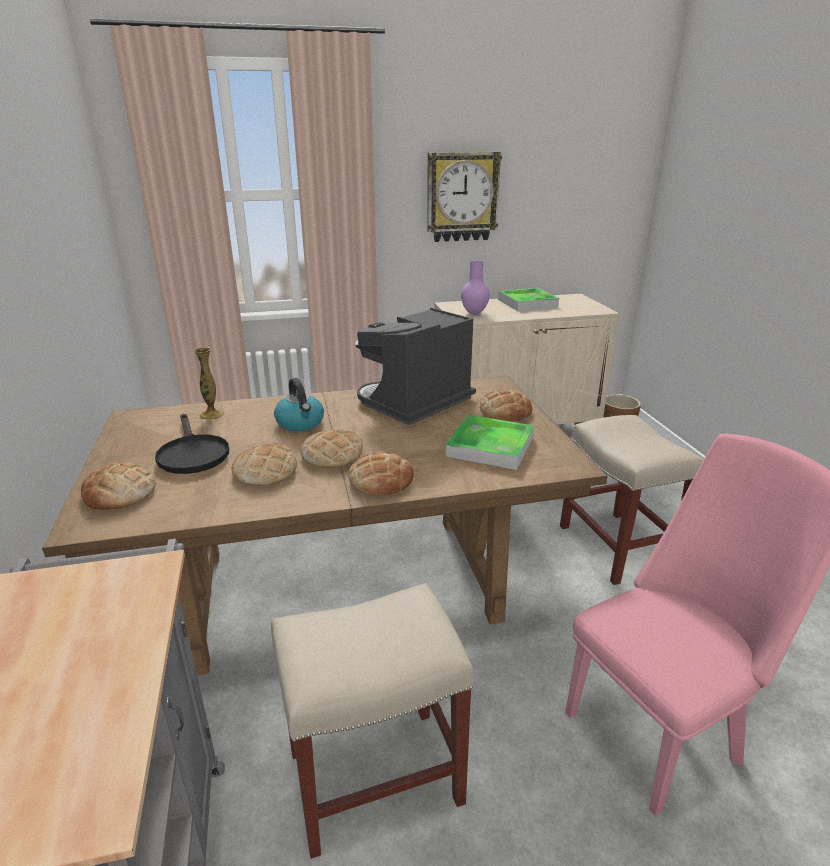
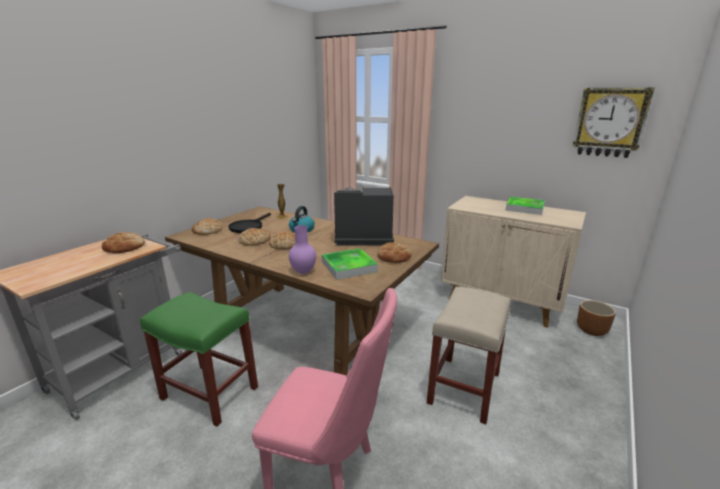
camera: 45 degrees right, 5 degrees down
(372, 778) = (208, 392): beige stool -> green stool
(381, 480) = (279, 259): bread -> bread (125, 247)
(462, 197) = (494, 129): wall clock -> wall clock (610, 122)
(473, 313) = (473, 205): purple vase -> purple vase (303, 271)

